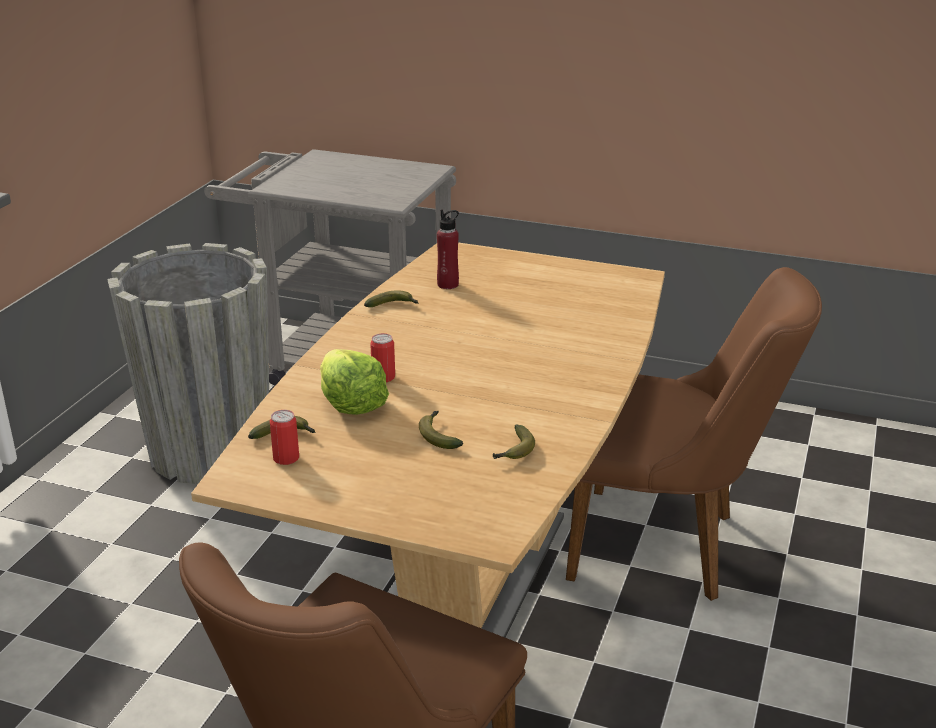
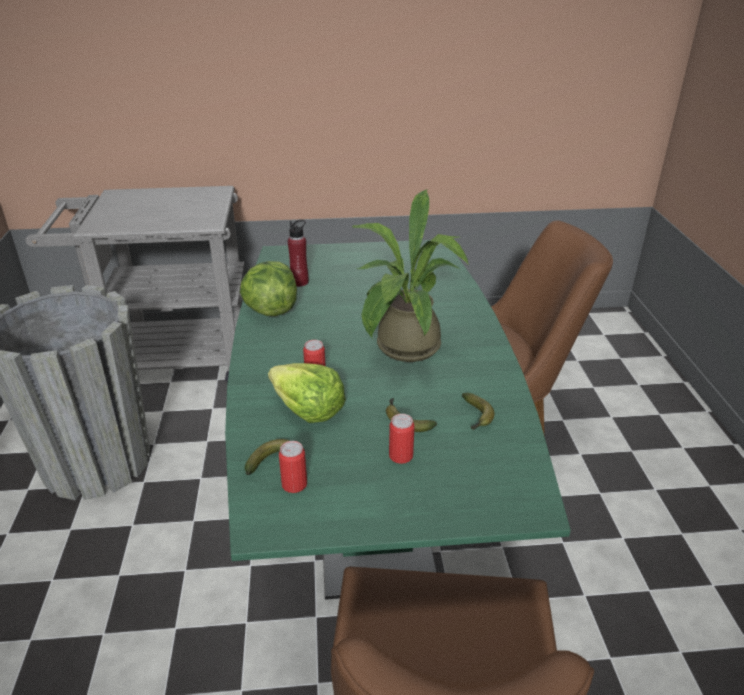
camera: 25 degrees left, 5 degrees up
(393, 306) = (271, 310): banana -> lettuce
(405, 463) = (401, 456): none -> can
(468, 577) = (371, 508): brown dining table -> green dining table
(498, 374) = (403, 351): none -> potted plant

